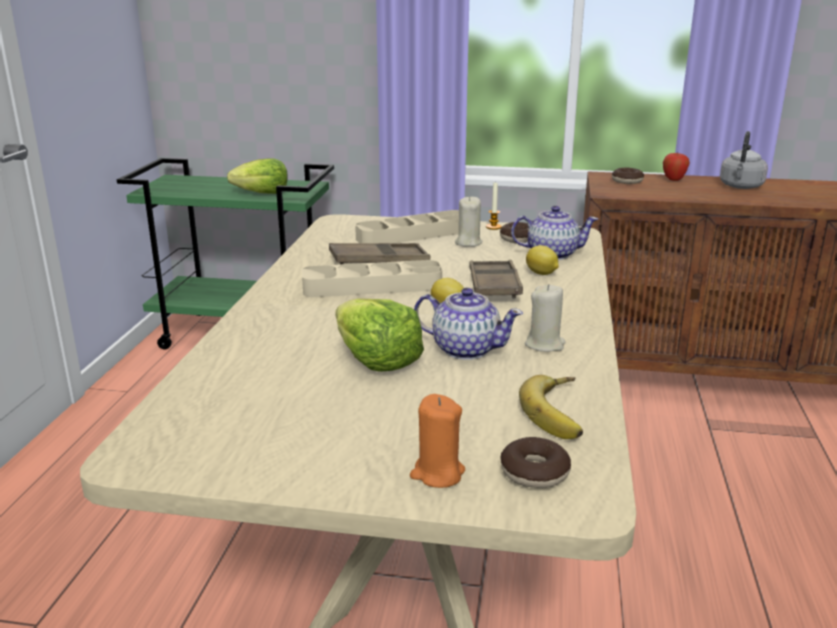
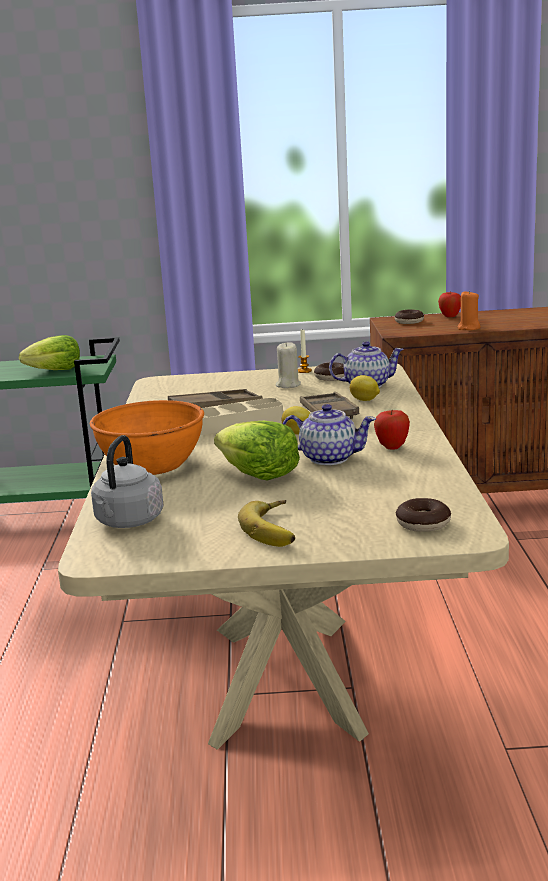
camera: 10 degrees left, 5 degrees down
(271, 328) = (151, 465): none -> orange bowl
(413, 235) = (234, 384): beige tray -> none
(437, 473) = (350, 534): orange candle -> orange candle (468, 328)
(545, 344) = (392, 447): beige candle -> apple
(562, 412) = (426, 487): banana -> banana (277, 528)
(740, 187) = (510, 316): grey kettle -> grey kettle (128, 522)

